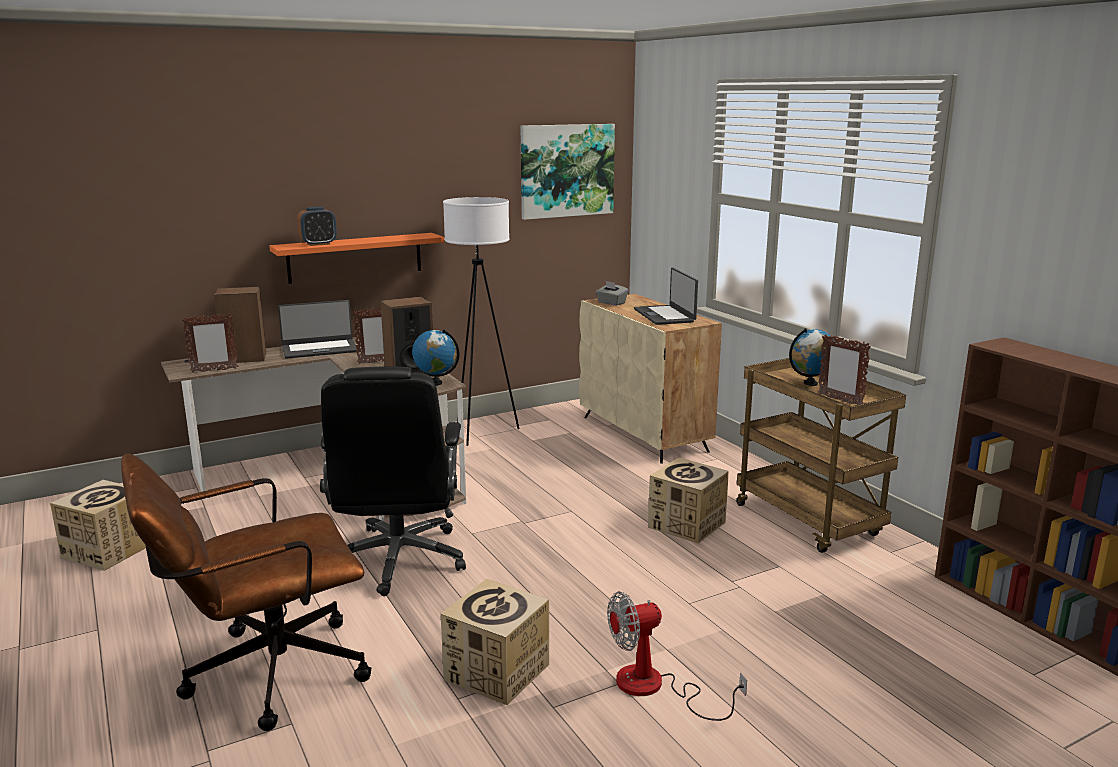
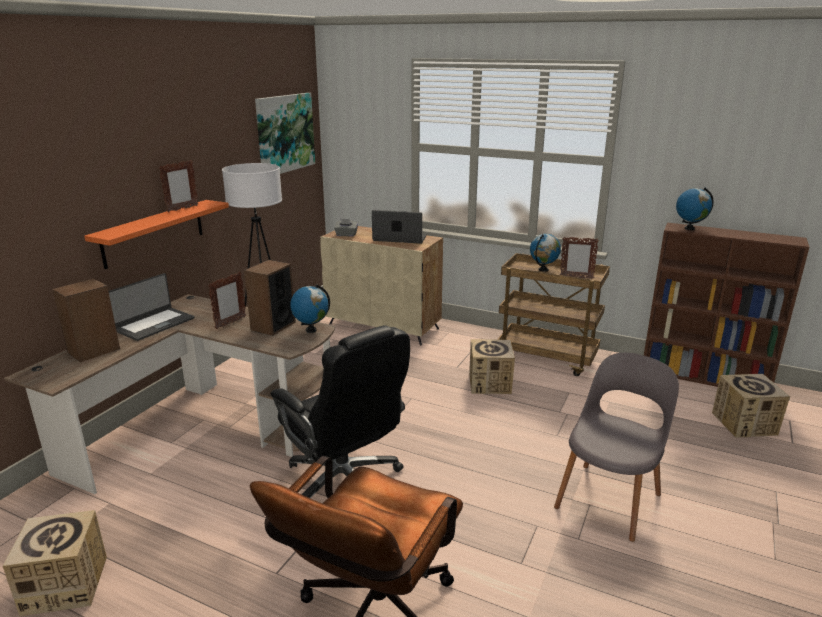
camera: 35 degrees left, 5 degrees up
(214, 370) = (85, 371): picture frame -> picture frame (182, 209)
(318, 244) = (134, 227): alarm clock -> none
(497, 672) = (518, 532): cardboard box -> cardboard box (744, 424)
(655, 688) = (609, 498): fan -> grey chair
(665, 315) = (399, 238): laptop -> laptop turned 150 degrees clockwise
(1019, 349) = (689, 228): none -> globe

